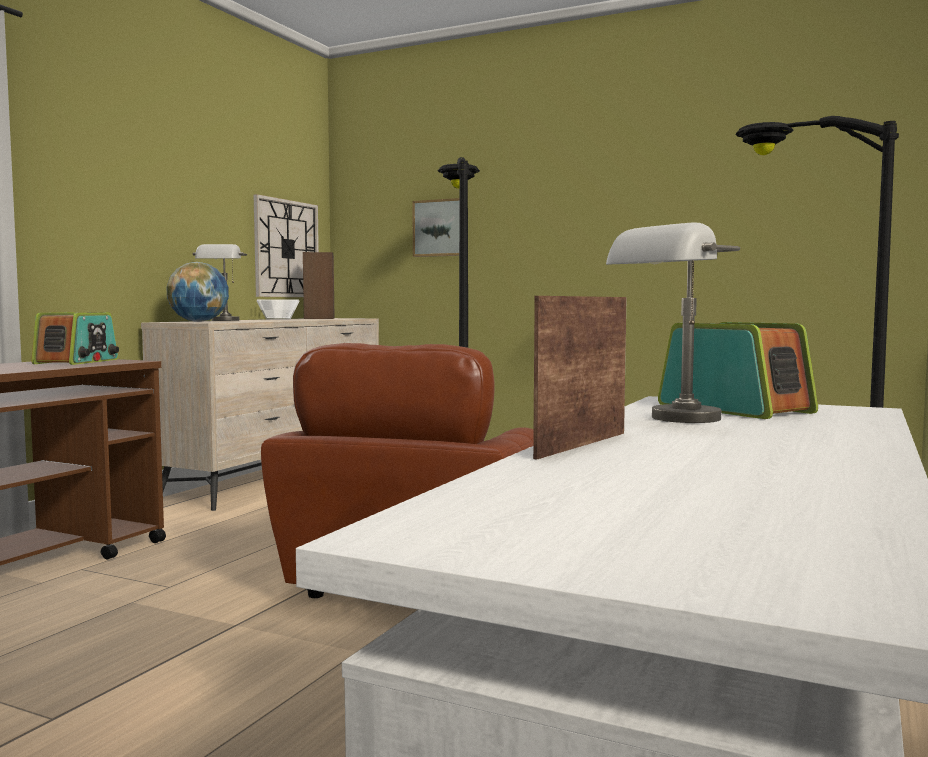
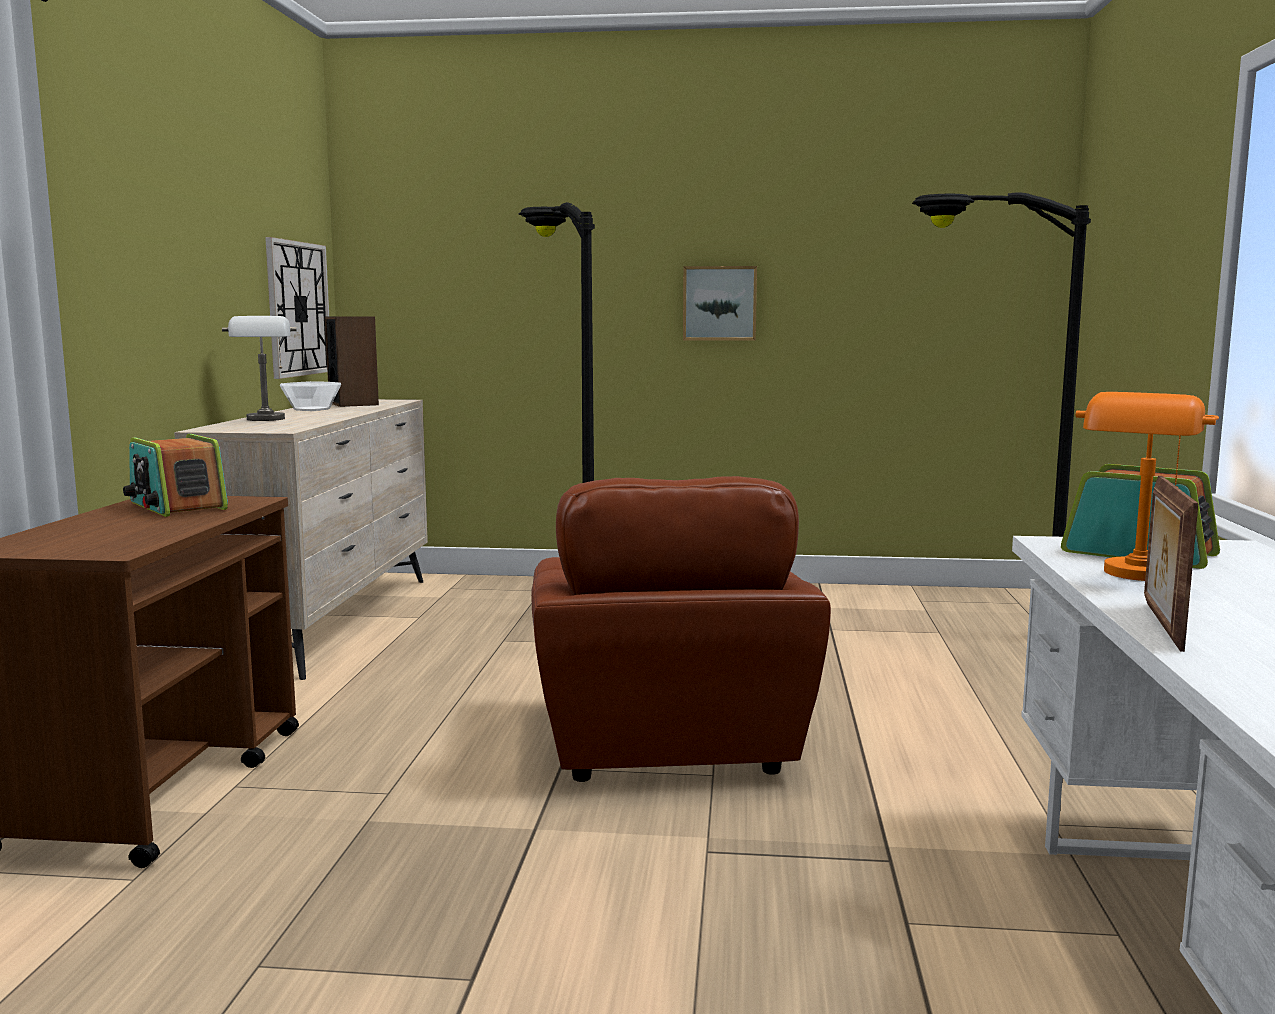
camera: 20 degrees left, 5 degrees up
(77, 361) = (177, 506): radio -> radio turned 150 degrees clockwise
(199, 322) = (256, 427): globe -> none
(440, 228) = (500, 281): picture -> picture (719, 303)
(671, 420) = (1136, 578): grey table lamp -> orange table lamp

